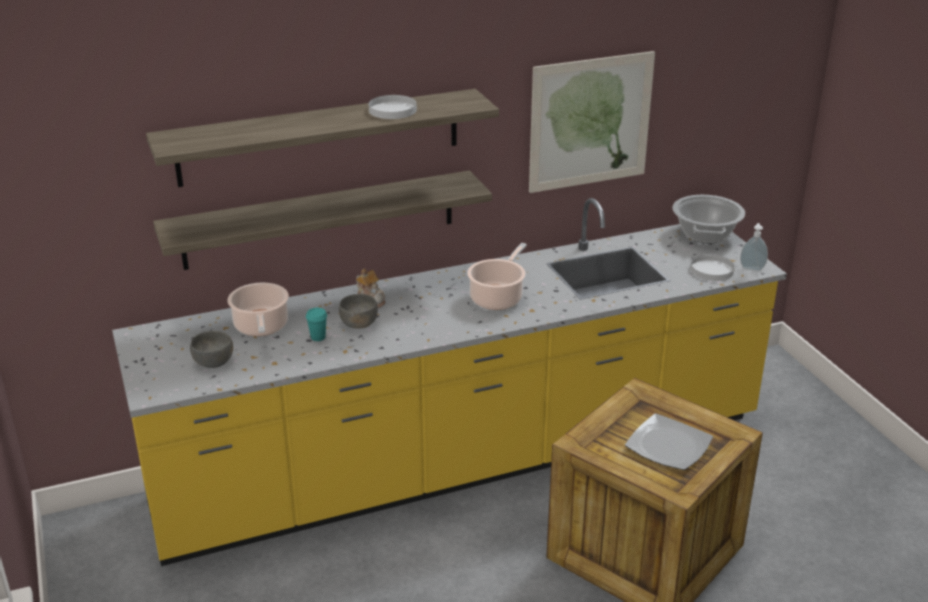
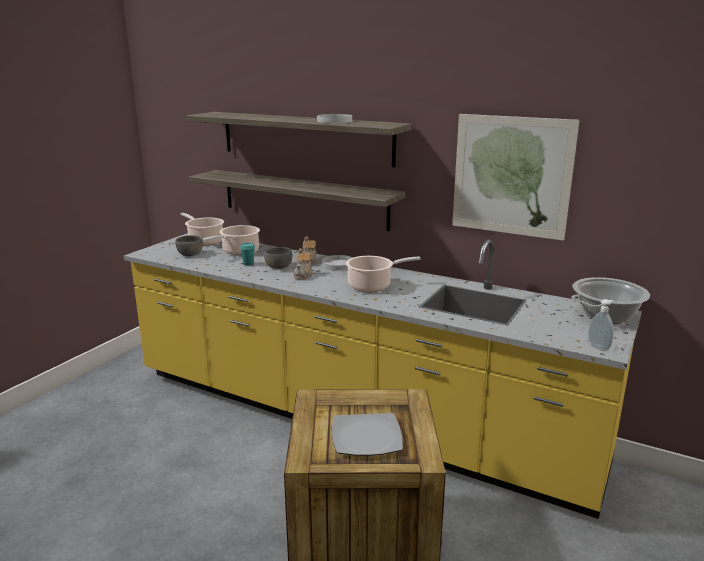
camera: 50 degrees right, 10 degrees down
(176, 335) = (204, 241): none -> cooking pot
(408, 319) = (303, 275): none -> teapot
(712, 270) = (559, 334): white plate -> white plate (338, 265)

